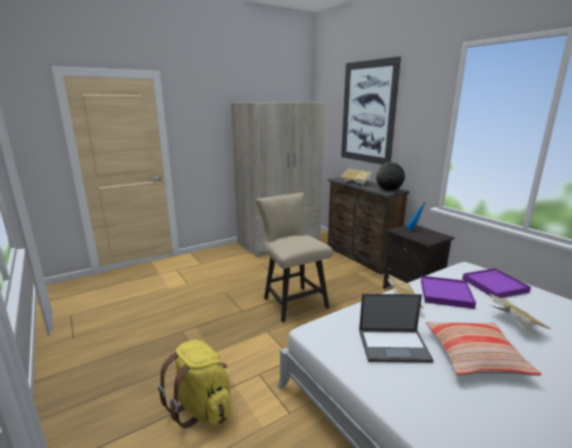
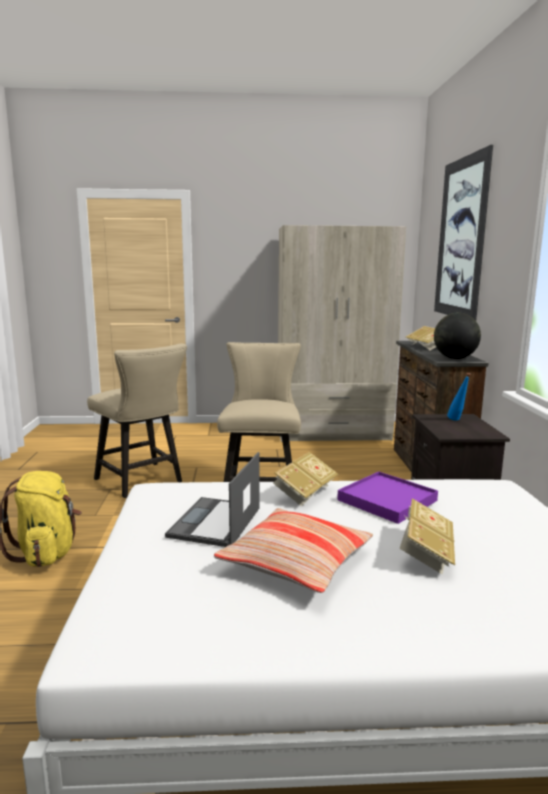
camera: 30 degrees right, 5 degrees down
(200, 317) = (142, 482): none -> beige chair
(394, 345) = (215, 523): laptop -> laptop turned 75 degrees clockwise
(494, 285) = (493, 512): purple tray -> none

